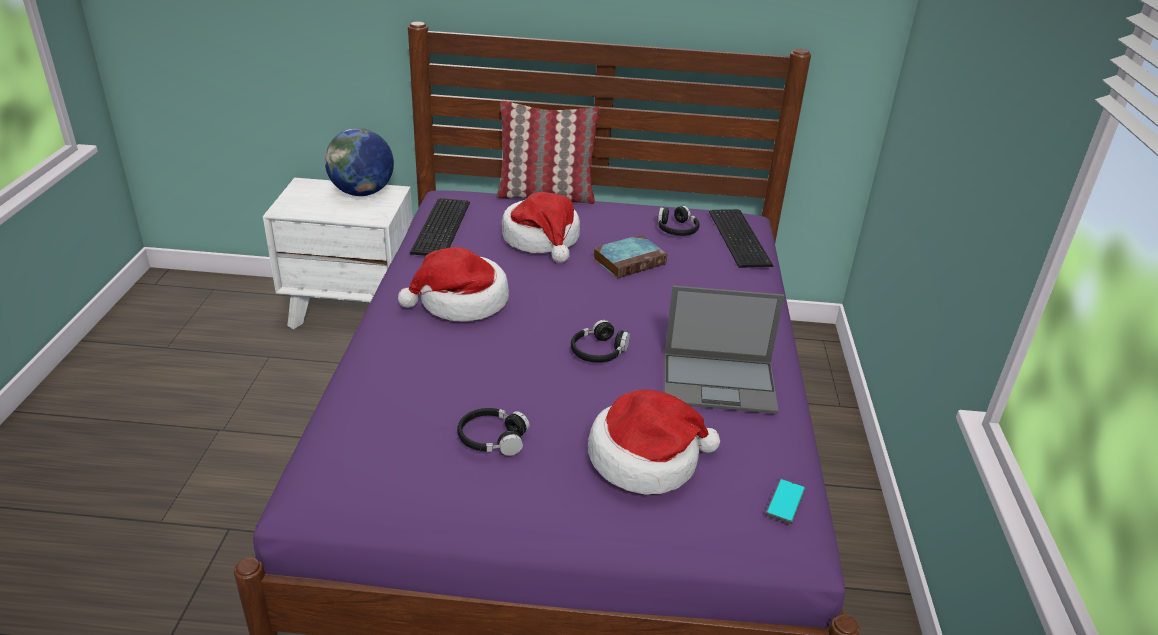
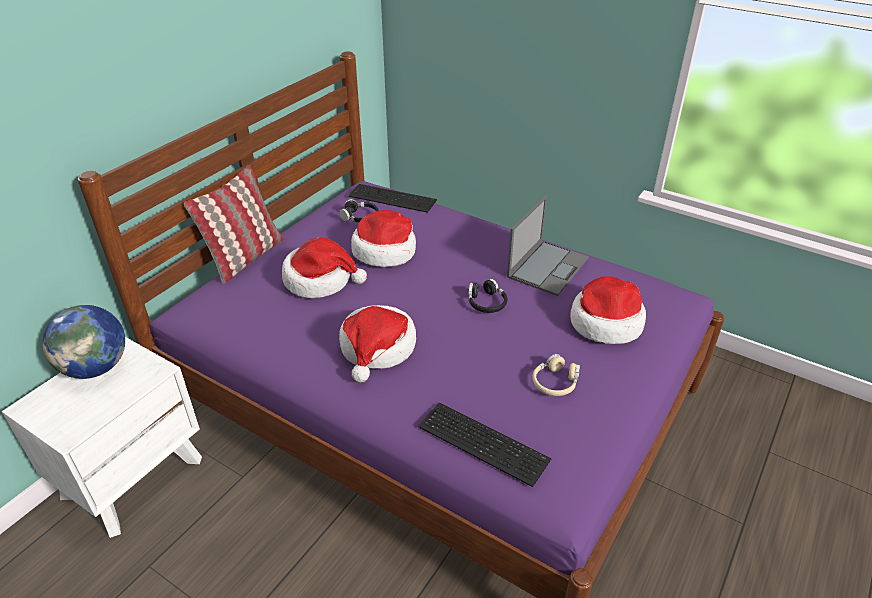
camera: 60 degrees left, 5 degrees up
(443, 227) = (248, 326): keyboard -> keyboard (483, 440)
(492, 439) = (555, 382): black headphones -> beige headphones
(630, 261) = (385, 251): book -> hat
(785, 501) = (660, 287): phone -> none

